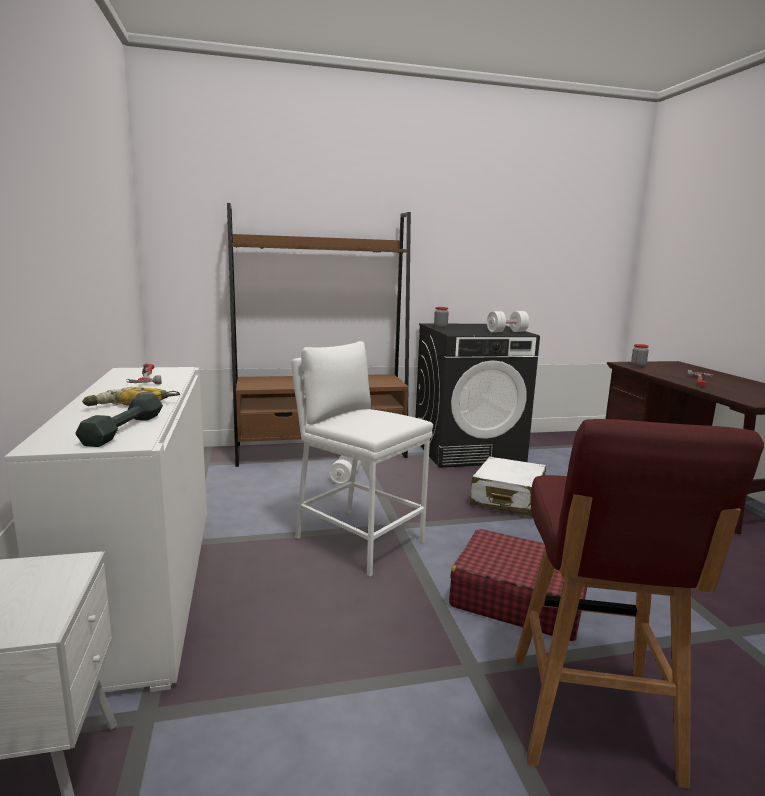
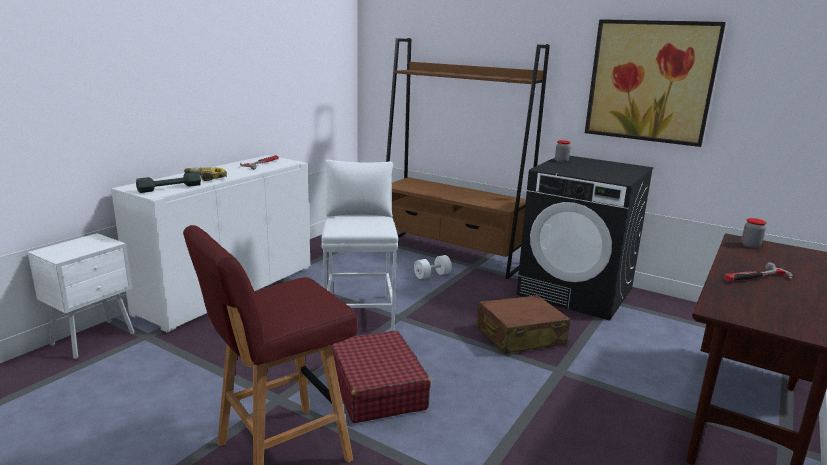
camera: 45 degrees right, 5 degrees up
(491, 248) = (650, 81): none -> picture
(506, 332) = (609, 176): white dumbbell -> none
(507, 498) = (520, 336): white suitcase -> brown suitcase

